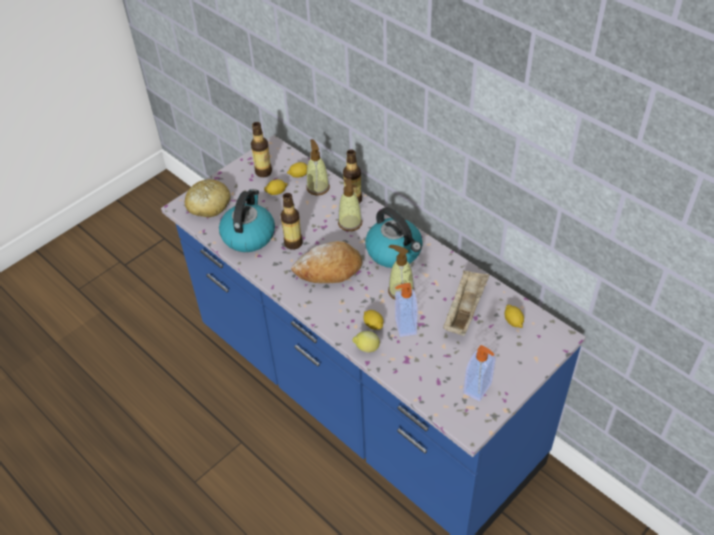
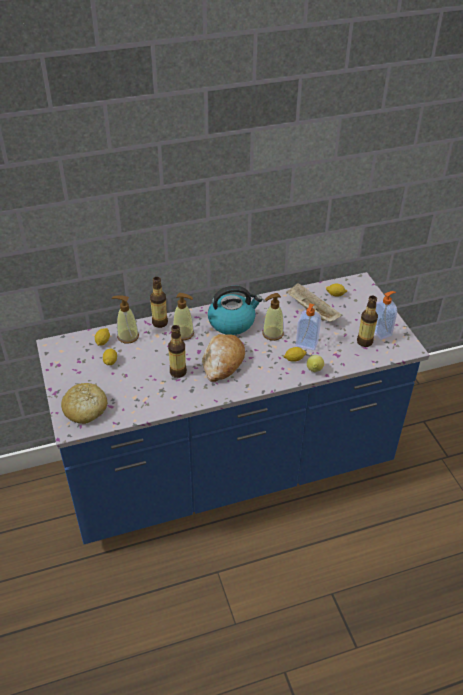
camera: 65 degrees left, 5 degrees down
(248, 235) = (145, 395): kettle -> none
(263, 172) = (77, 361): bottle -> bottle (364, 342)

